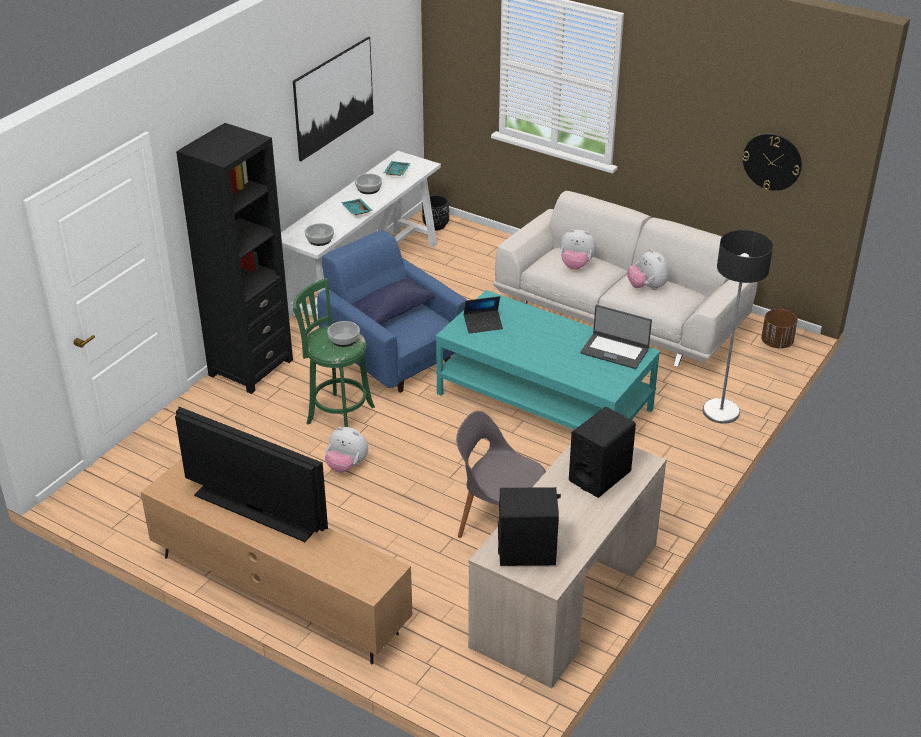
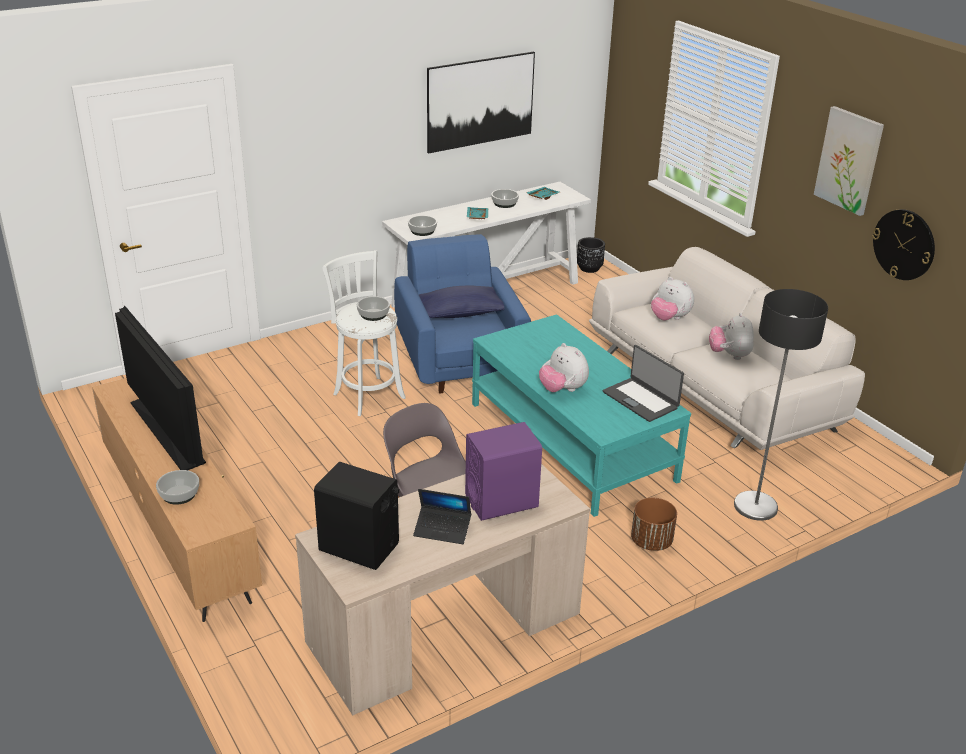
camera: 25 degrees right, 5 degrees down
(250, 367) = (326, 336): black bookcase -> none
(322, 562) = (180, 494): none -> bowl
(337, 414) = (367, 394): green stool -> white stool
(346, 466) = (337, 439): plush toy -> plush toy (562, 389)
(483, 325) = (526, 342): laptop -> laptop (442, 530)
(600, 476) = (502, 501): black speaker -> purple speaker
(709, 97) = (849, 160): none -> picture
(777, 343) = (871, 459): brown planter -> brown planter (651, 542)

